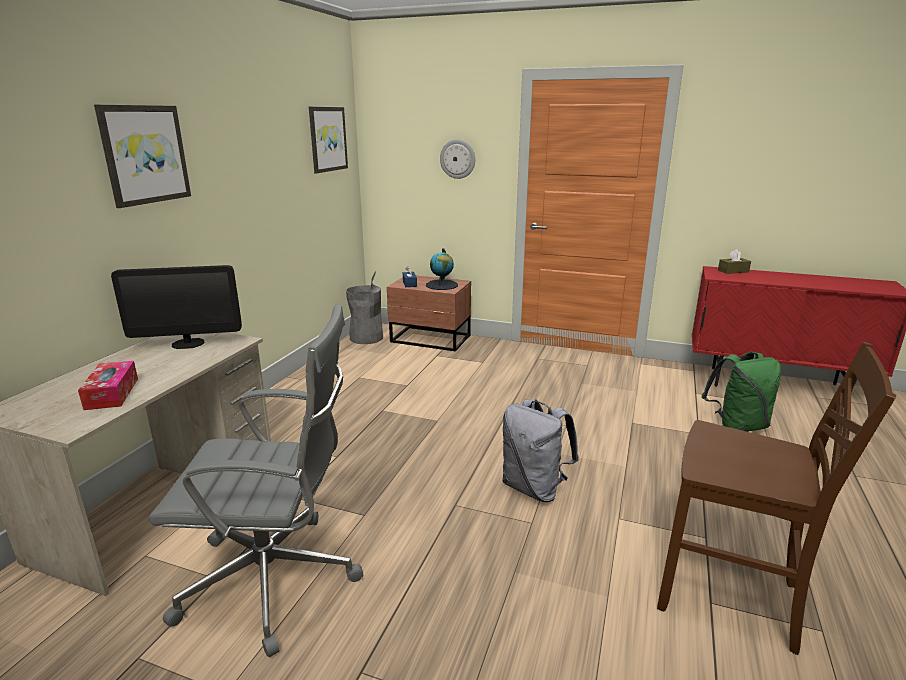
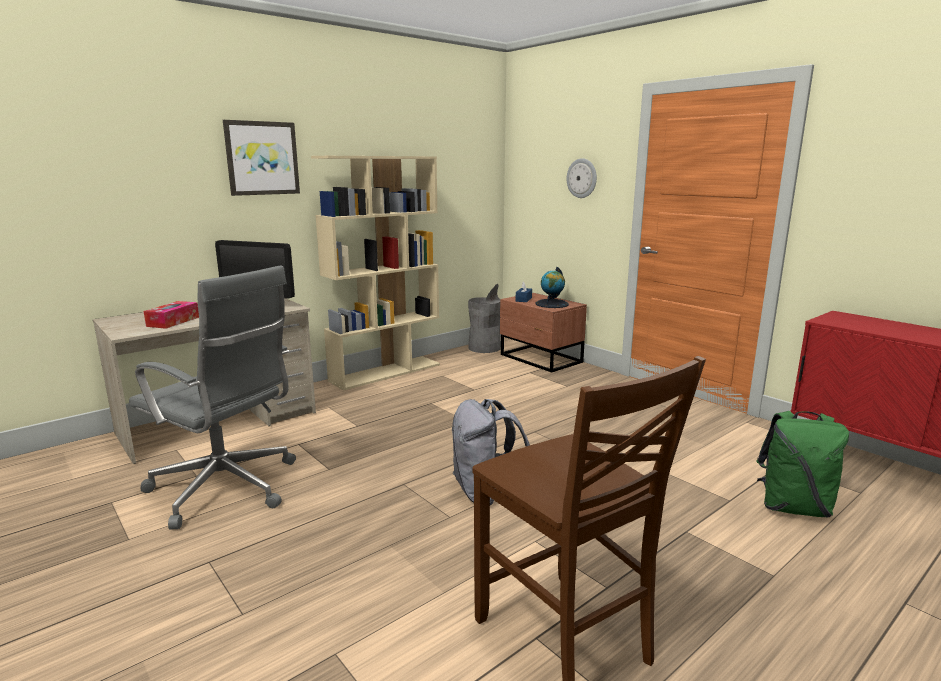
camera: 30 degrees right, 5 degrees down
(296, 387) = (386, 372): none -> beige bookcase
(327, 139) = (463, 158): picture -> none
(733, 271) = (864, 319): brown tissue box -> none

